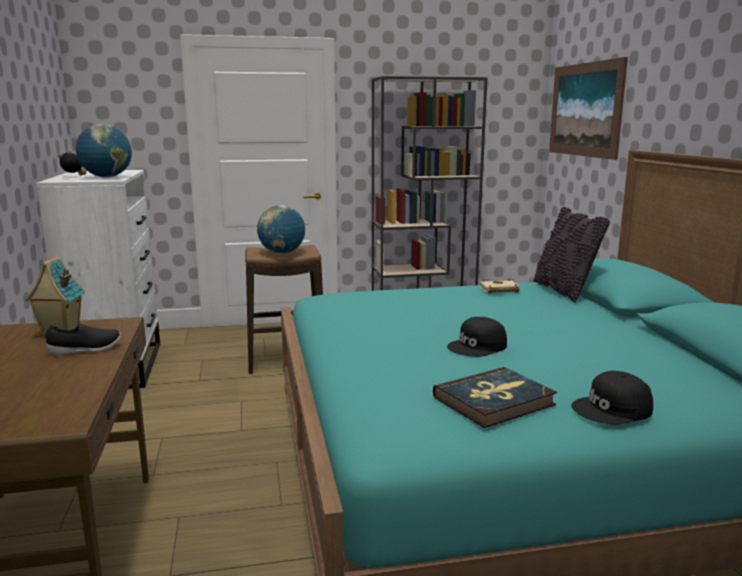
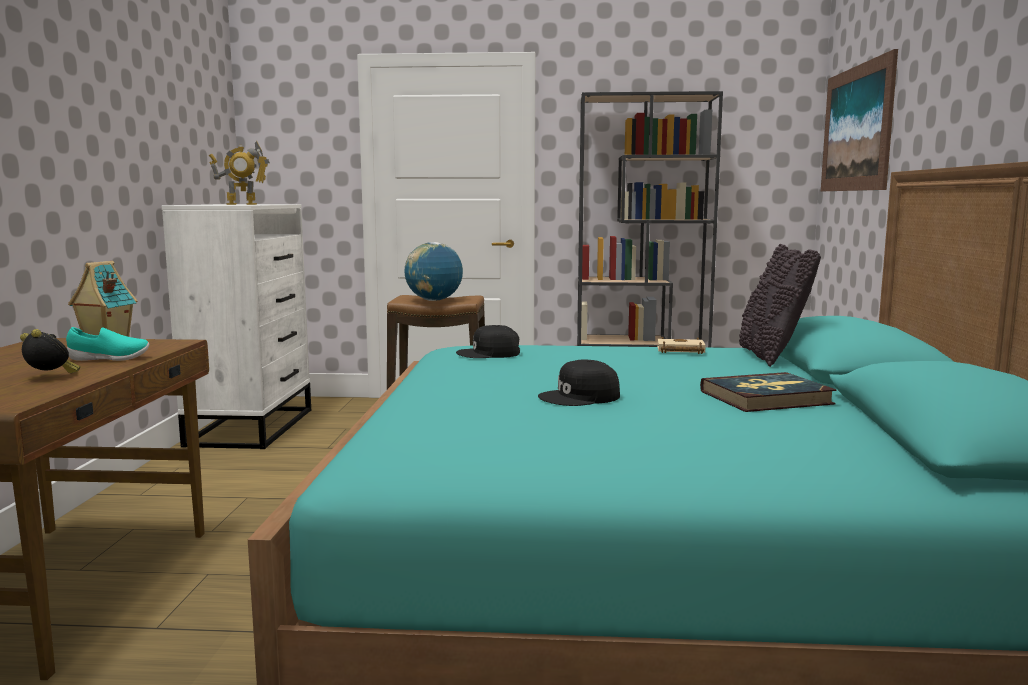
camera: 15 degrees right, 5 degrees down
(73, 176) = (212, 204): alarm clock -> alarm clock (50, 377)
(85, 350) = (109, 359): black shoe -> turquoise shoe
(107, 177) = (242, 204): globe -> toy robot
(494, 401) = (532, 445): book -> book (766, 398)
(612, 409) = (683, 466): black cap -> black cap (489, 353)

